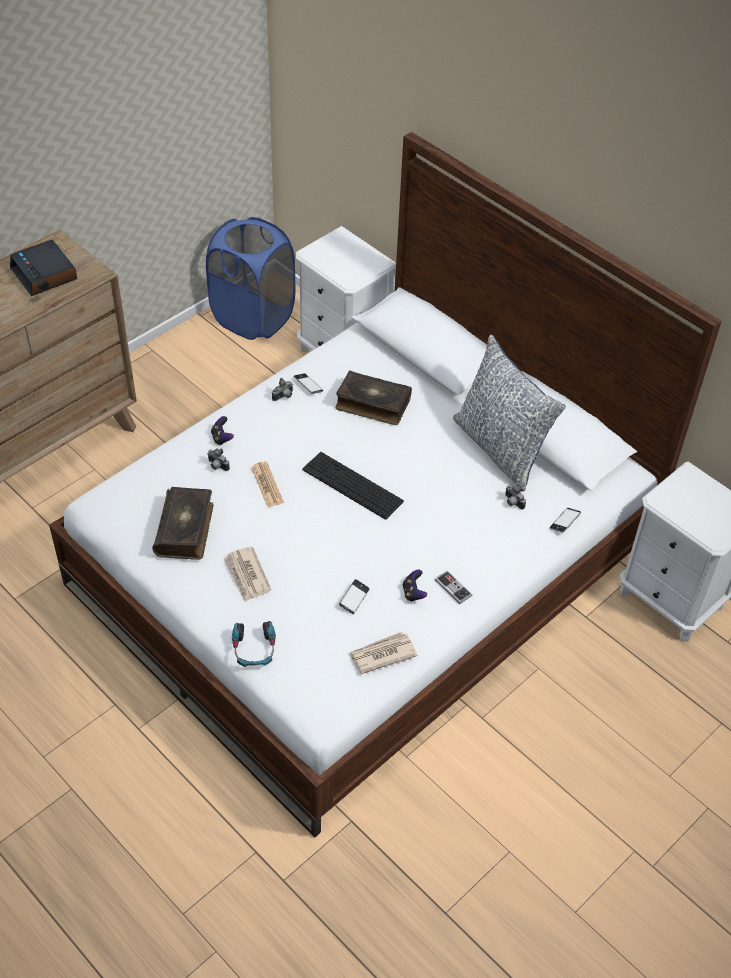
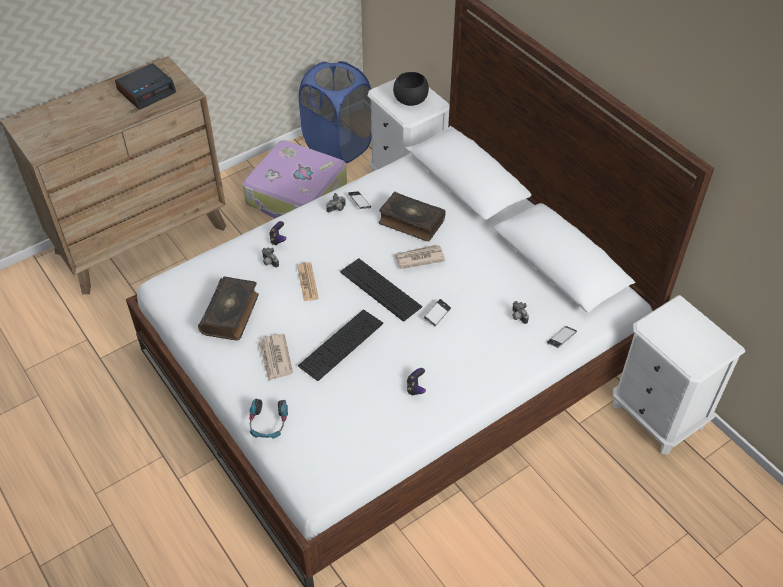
camera: 10 degrees right, 0 degrees up
(45, 274) = (147, 91): alarm clock -> alarm clock turned 105 degrees counterclockwise
(214, 381) = (296, 195): none -> suitcase
(320, 552) = (341, 344): none -> keyboard
(348, 260) = (411, 100): none -> black bowl
(354, 598) = (363, 387): phone -> phone (437, 314)
(382, 654) = (378, 439): newspaper -> newspaper (419, 258)
(453, 588) = (452, 387): game controller -> none
(500, 448) = (515, 269): pillow -> none

